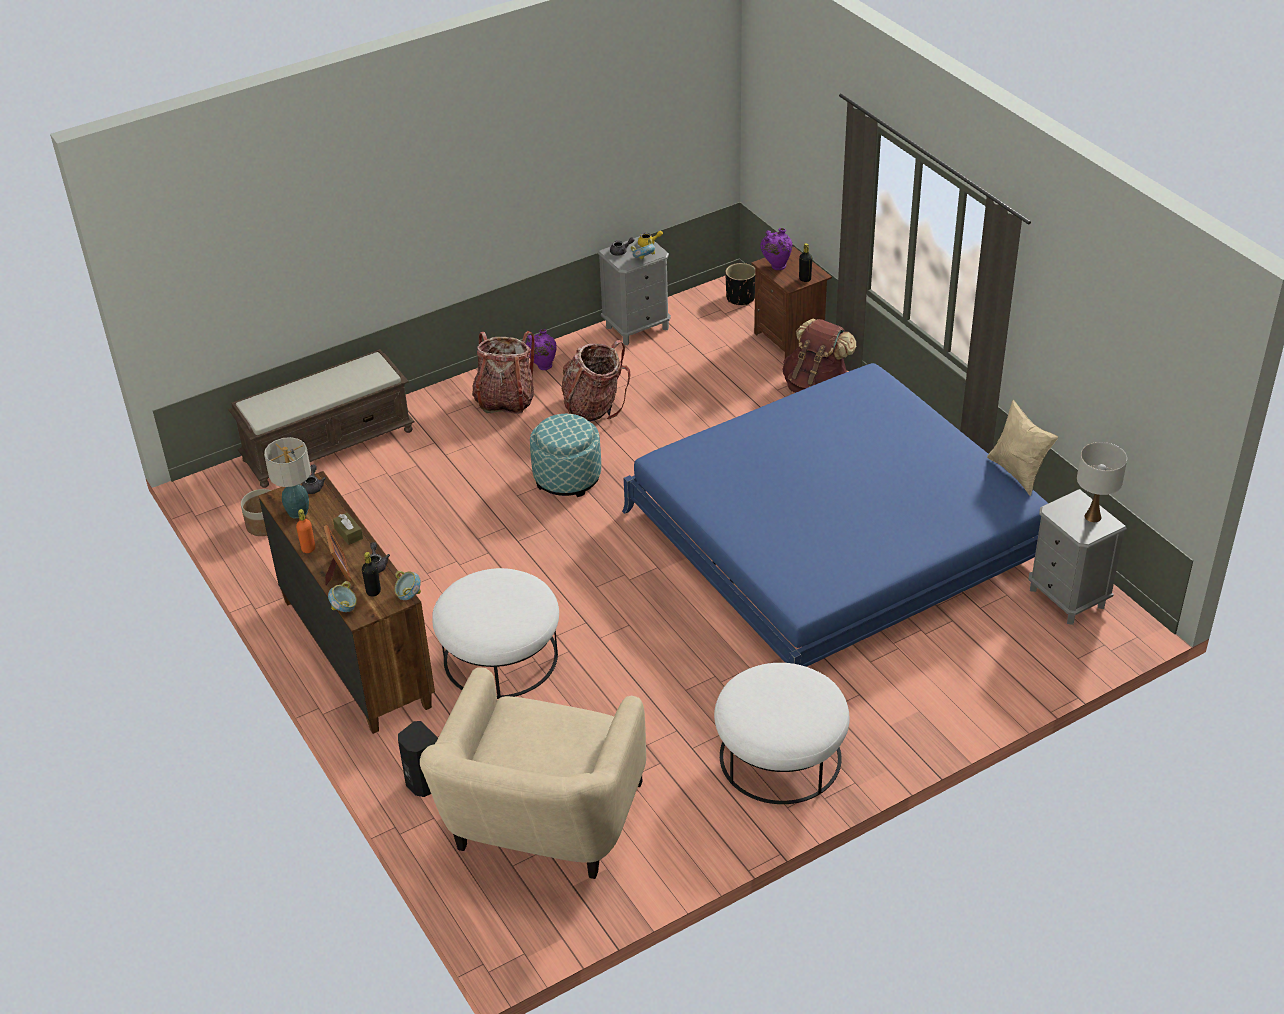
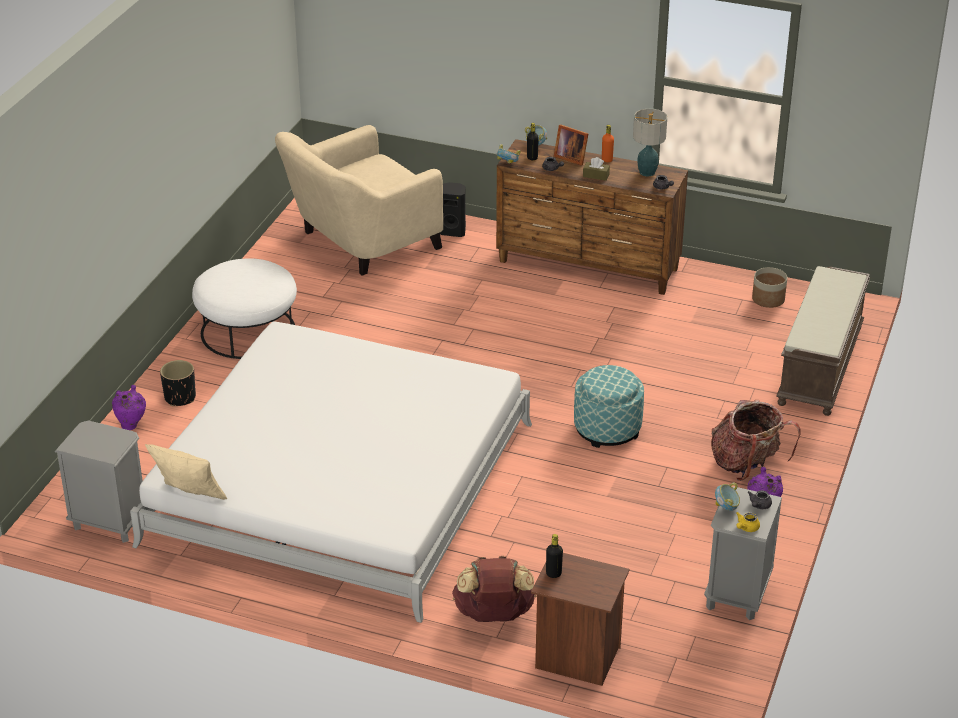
camera: 140 degrees right, 5 degrees down
(500, 656) = (494, 302): white ottoman -> none
(540, 826) = (360, 242): beige armchair -> beige armchair turned 105 degrees counterclockwise
(594, 407) = (666, 495): backpack -> none
(740, 298) = (683, 686): black planter -> black planter (180, 397)
(776, 266) = (598, 575): purple vase -> purple vase (131, 425)
(835, 537) = (341, 483): blue bed -> white bed
(1092, 516) = (88, 445): white table lamp -> none

